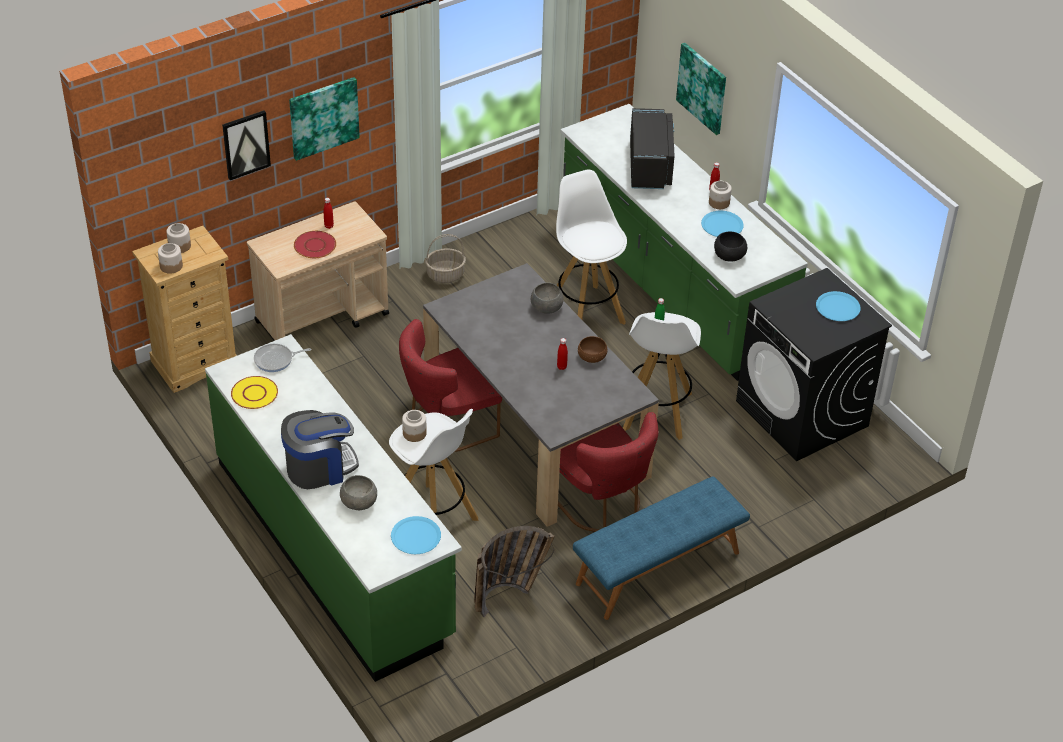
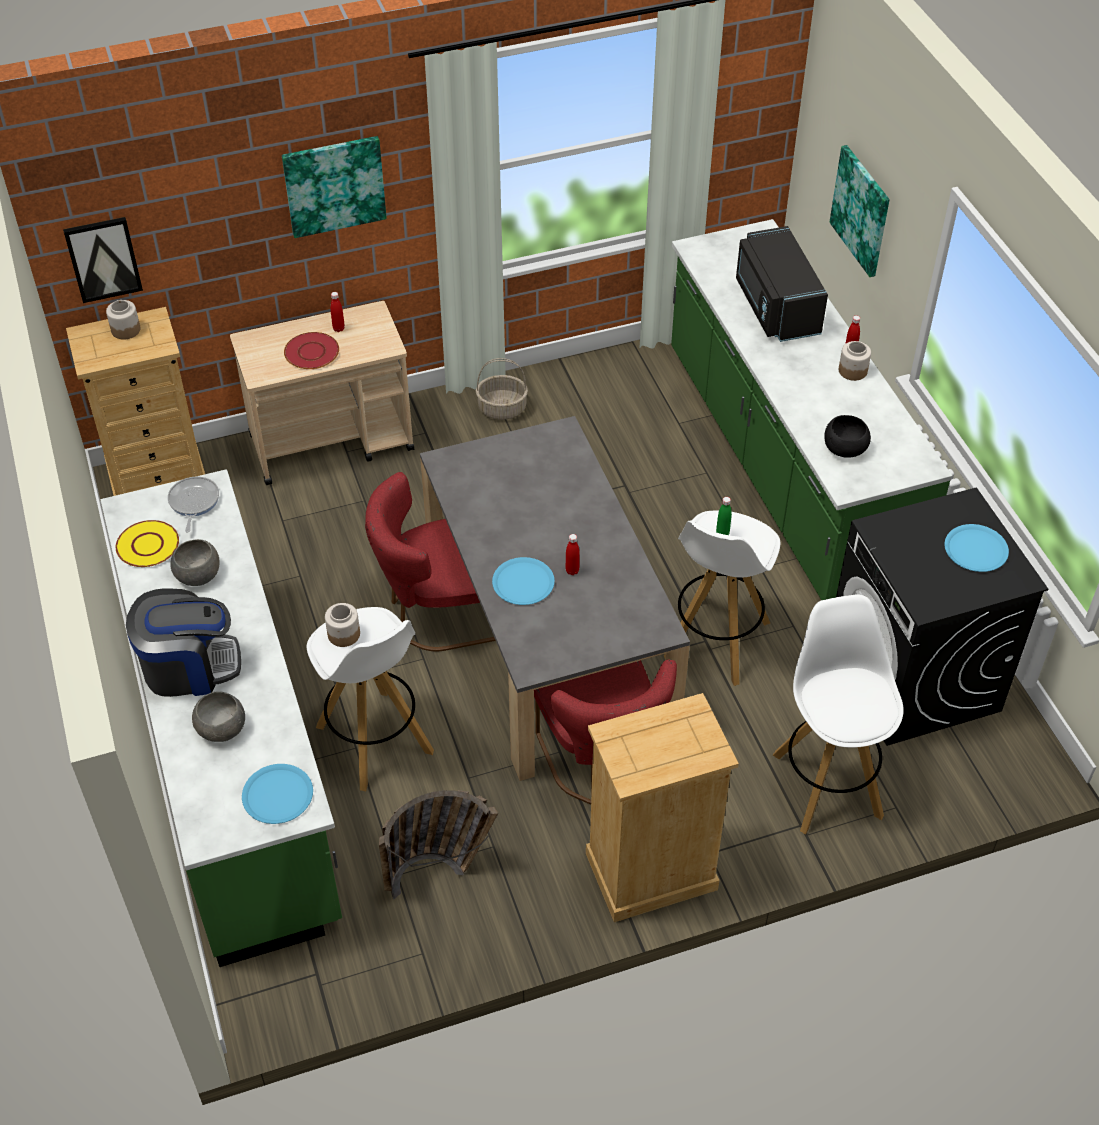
camera: 15 degrees right, 5 degrees up
(171, 266) = (104, 355): jar -> none
(246, 144) = (221, 208): picture -> picture (103, 258)
(276, 360) = (193, 502): frying pan -> frying pan turned 90 degrees clockwise
(546, 307) = (579, 481): grey bowl -> grey bowl (197, 574)
(586, 310) = (665, 483): white stool -> white stool (826, 783)
(592, 356) = (618, 561): brown bowl -> none
(650, 166) = (775, 307): black microwave -> black microwave turned 150 degrees clockwise
(658, 568) = (650, 872): blue bench -> beige dresser
(722, 225) = (847, 403): blue plate -> blue plate (523, 582)

